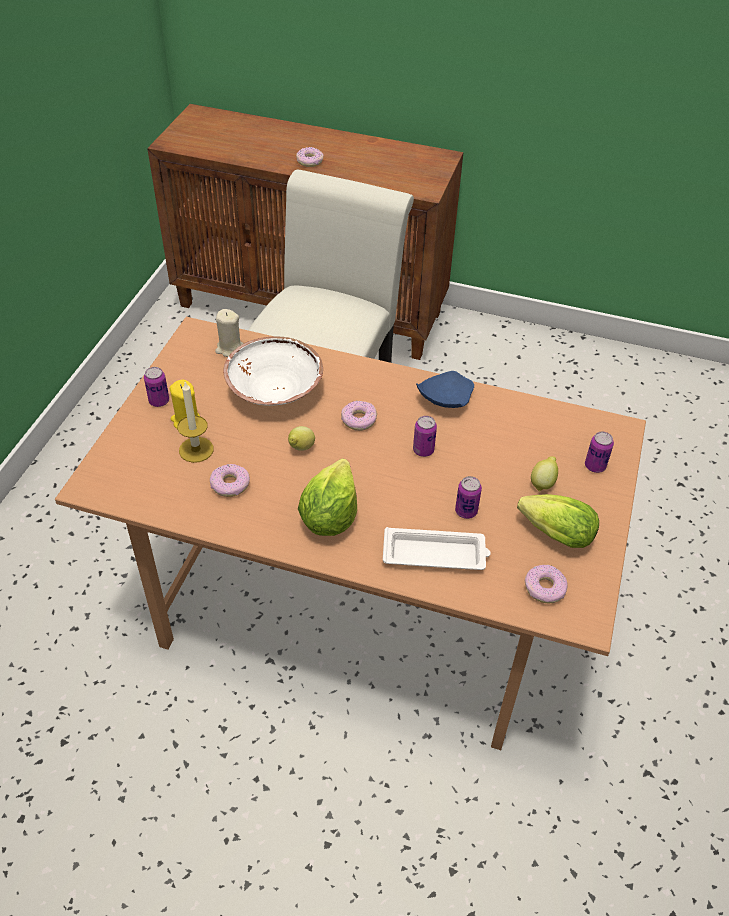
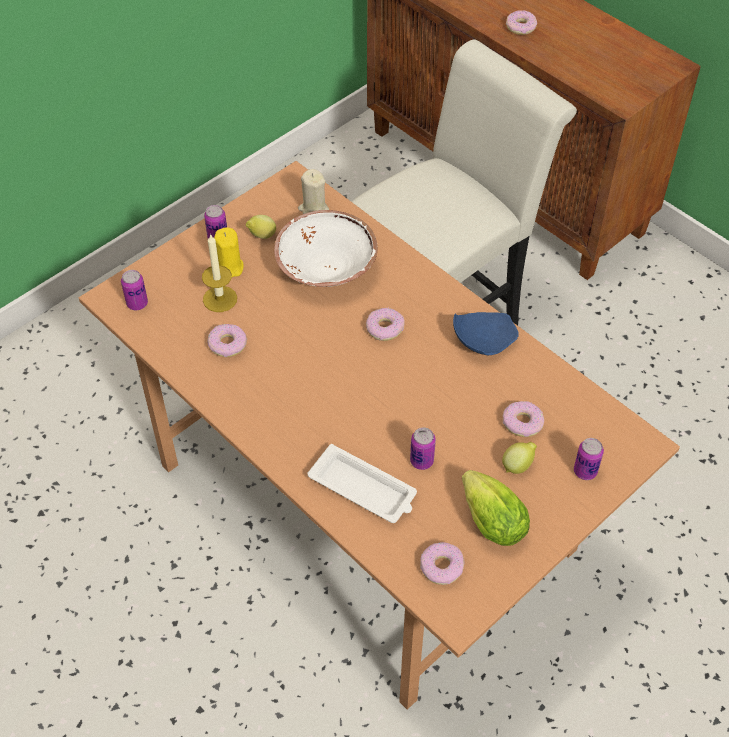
camera: 30 degrees right, 5 degrees up
(301, 448) = (312, 335): lemon -> lemon (261, 236)
(329, 516) = (293, 411): lettuce -> none
(423, 450) = (424, 384): can -> can (137, 303)
(521, 449) = (522, 423): none -> donut

